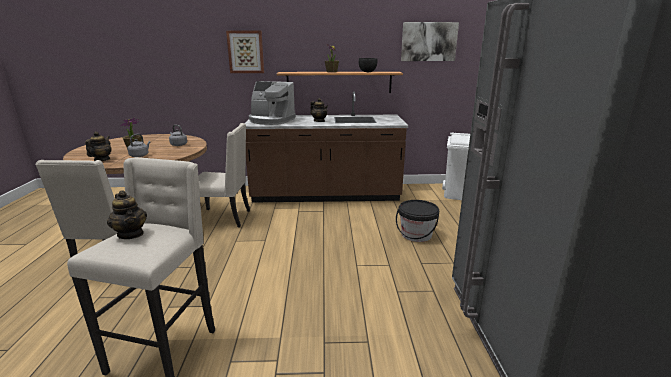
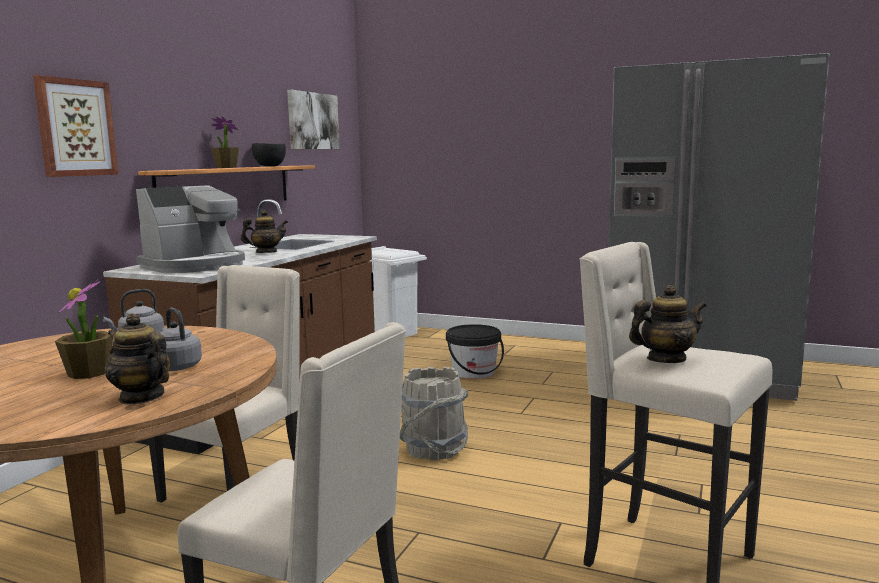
camera: 65 degrees left, 10 degrees down
(283, 249) = (433, 449): none -> grey bucket

